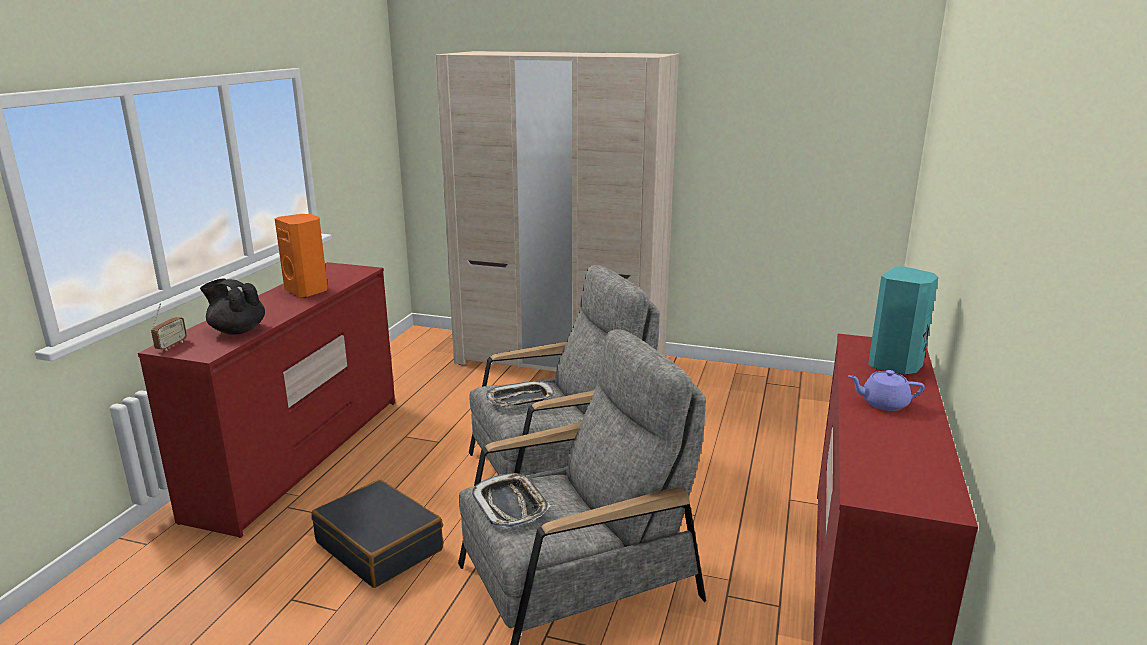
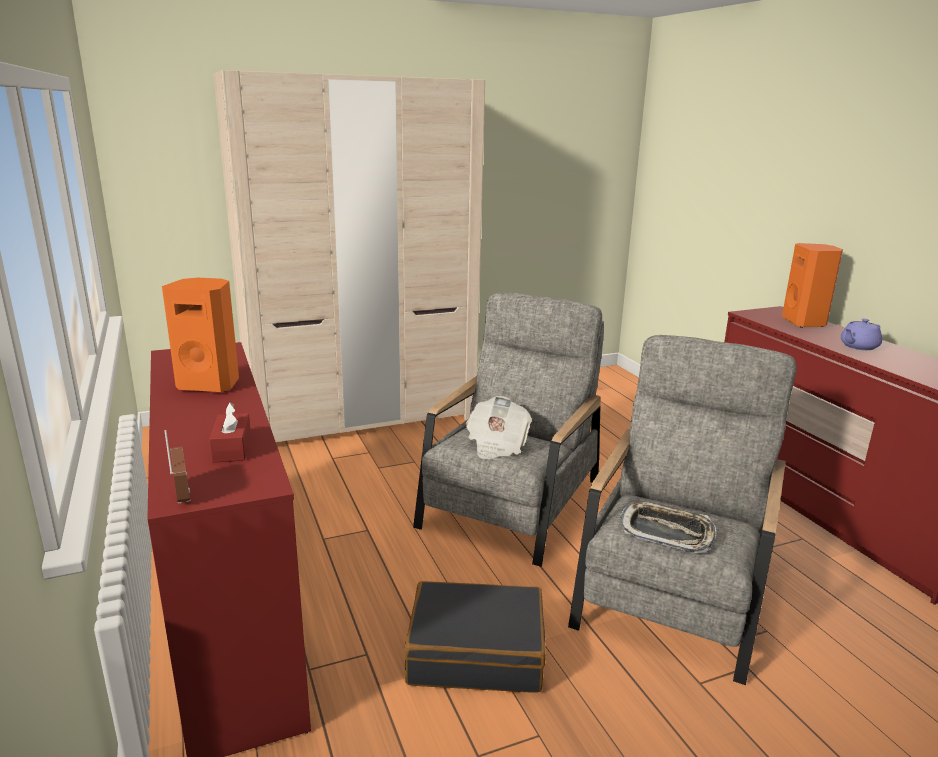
camera: 40 degrees left, 0 degrees up
(237, 330) = (232, 448): black teapot -> red tissue box
(520, 399) = (496, 445): tray -> newspaper
(896, 365) = (805, 323): turquoise speaker -> orange speaker

